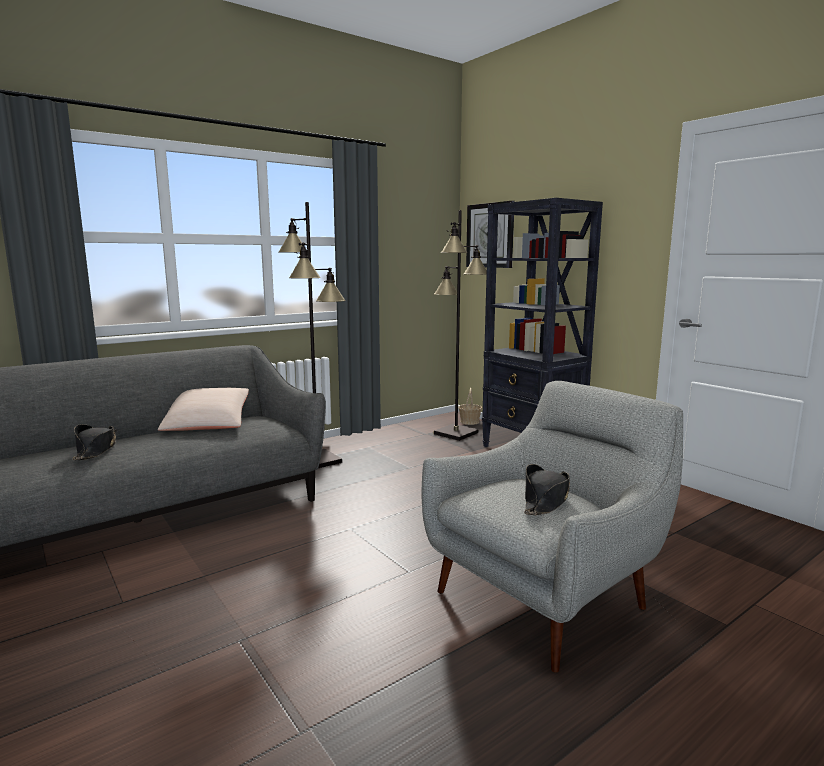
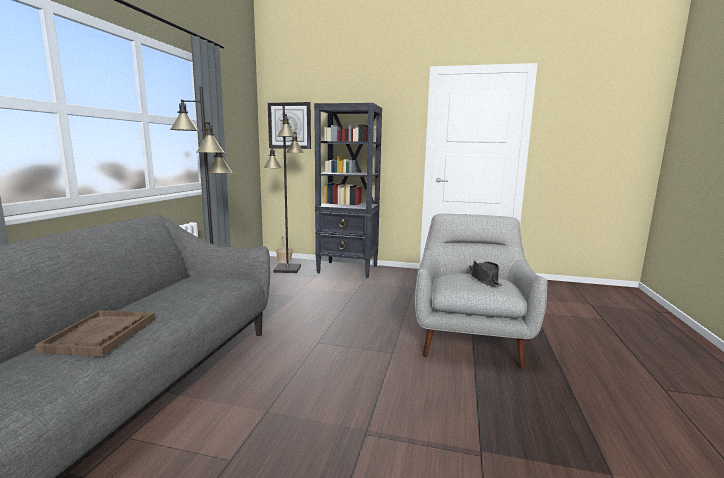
camera: 40 degrees left, 0 degrees up
(96, 450) = (101, 334): black hat -> brown tray
(207, 423) = (164, 289): beige pillow -> none

